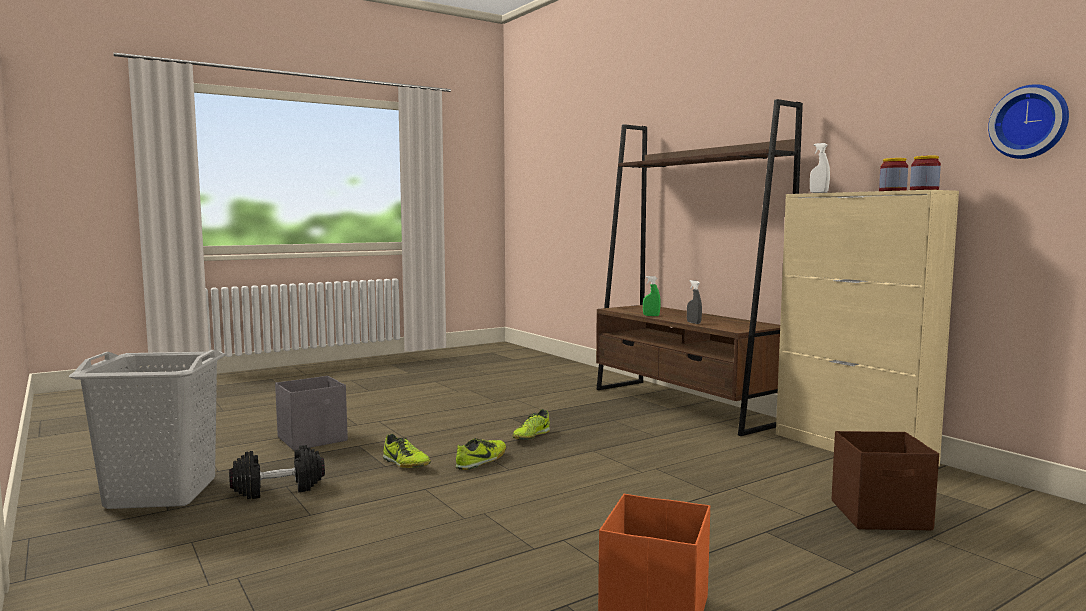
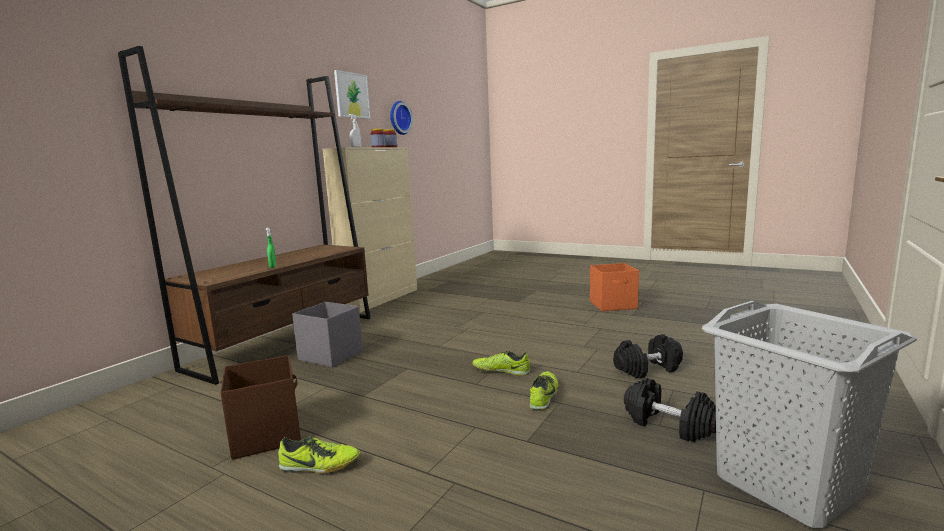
camera: 115 degrees left, 5 degrees up
(313, 439) = (541, 484): grey storage box -> grey storage box (330, 355)
(366, 522) = (647, 369): none -> black dumbbell
(531, 436) = (421, 371): shoe -> shoe (320, 466)
(693, 323) = (318, 256): grey spray bottle -> none
(881, 516) = (476, 290): brown storage box -> brown storage box (267, 434)
(896, 103) = (352, 95): none -> picture

